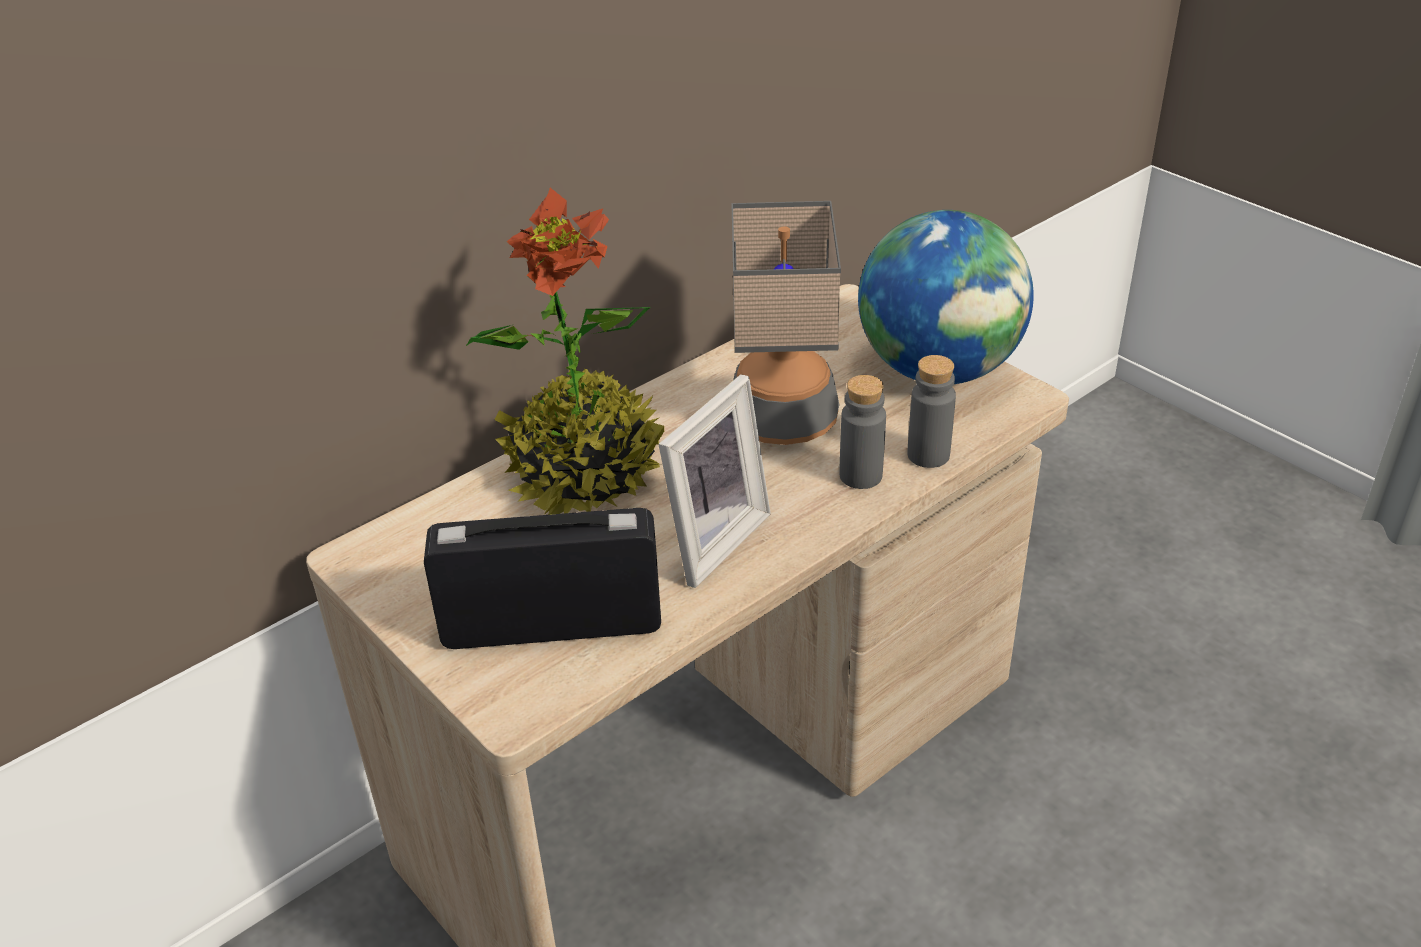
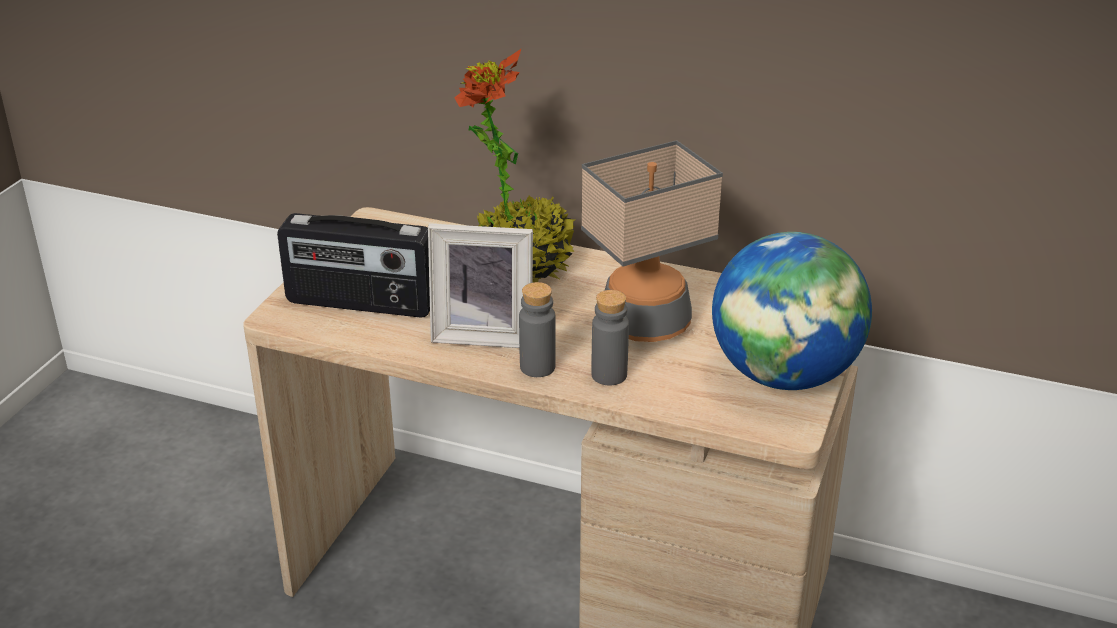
camera: 60 degrees right, 5 degrees down
(552, 624) = (360, 303): radio -> radio turned 135 degrees clockwise
(928, 455) = (663, 399): grey bottle -> grey bottle (537, 367)

